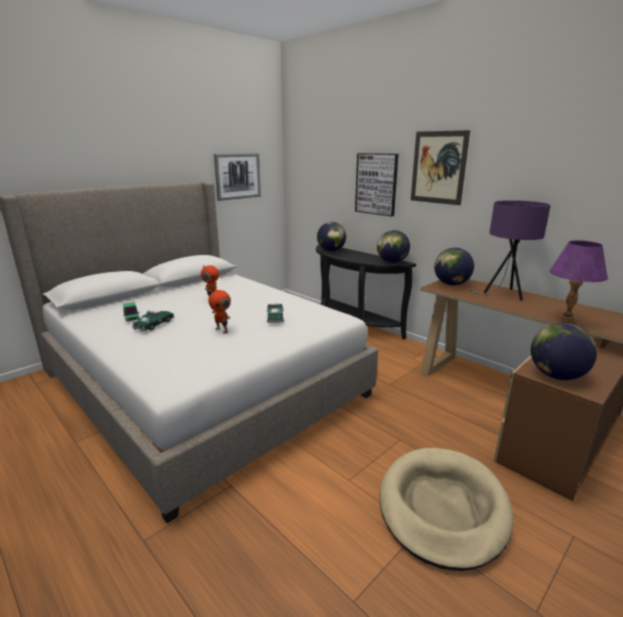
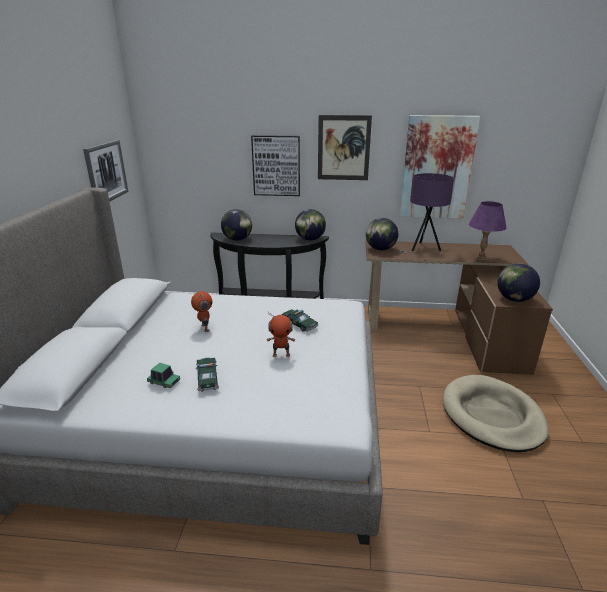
camera: 40 degrees left, 5 degrees up
(545, 196) = (437, 168): none -> picture

